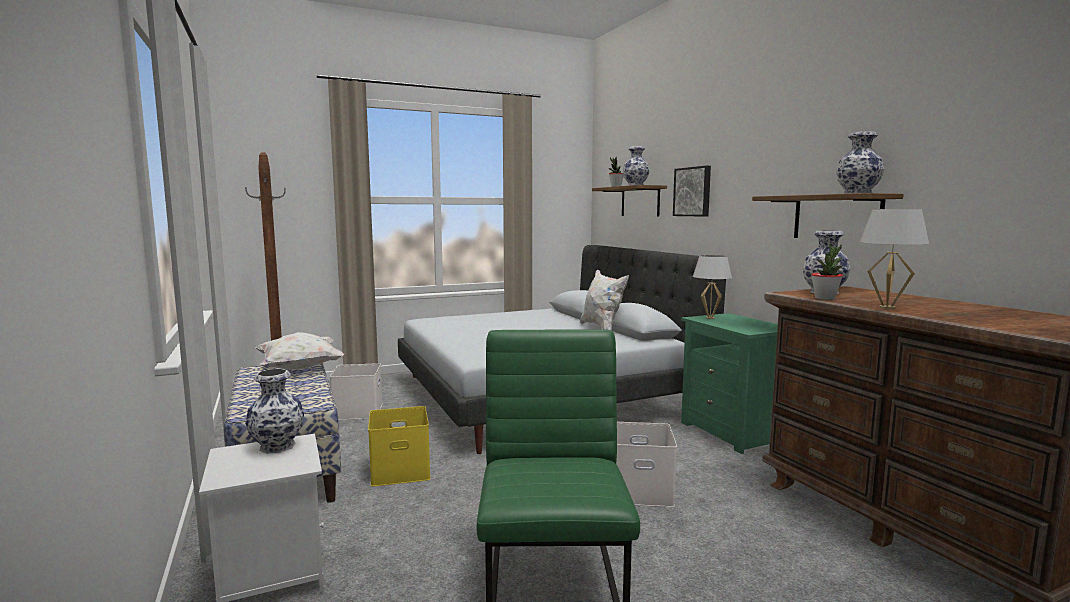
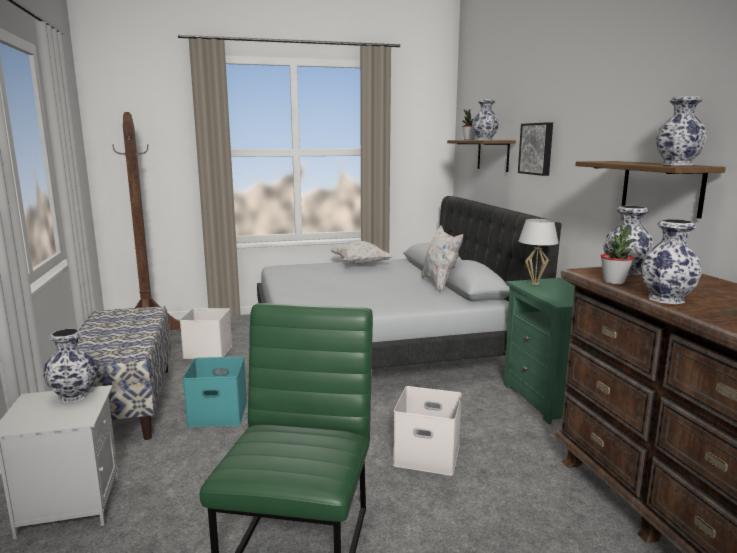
camera: 10 degrees right, 5 degrees up
(300, 369) = (143, 315): white pillow -> white pillow (361, 265)
(399, 471) = (216, 414): yellow storage box -> turquoise storage box
(887, 307) = (667, 299): white table lamp -> vase

